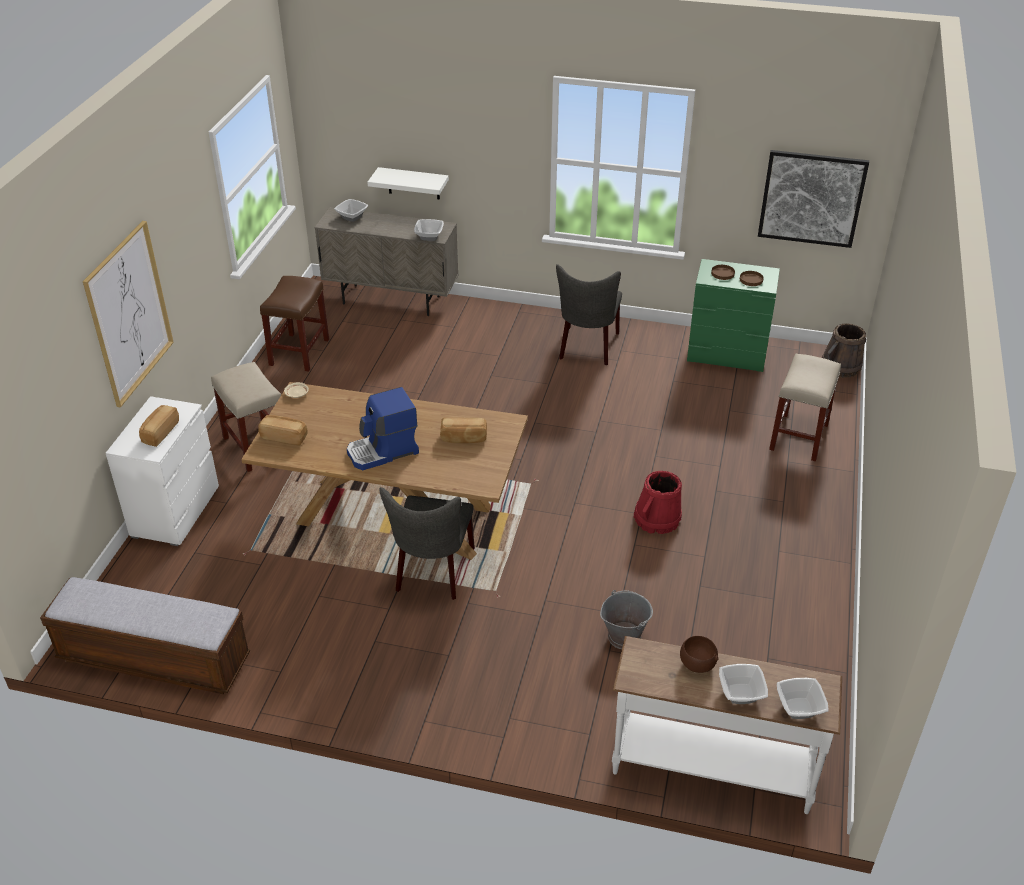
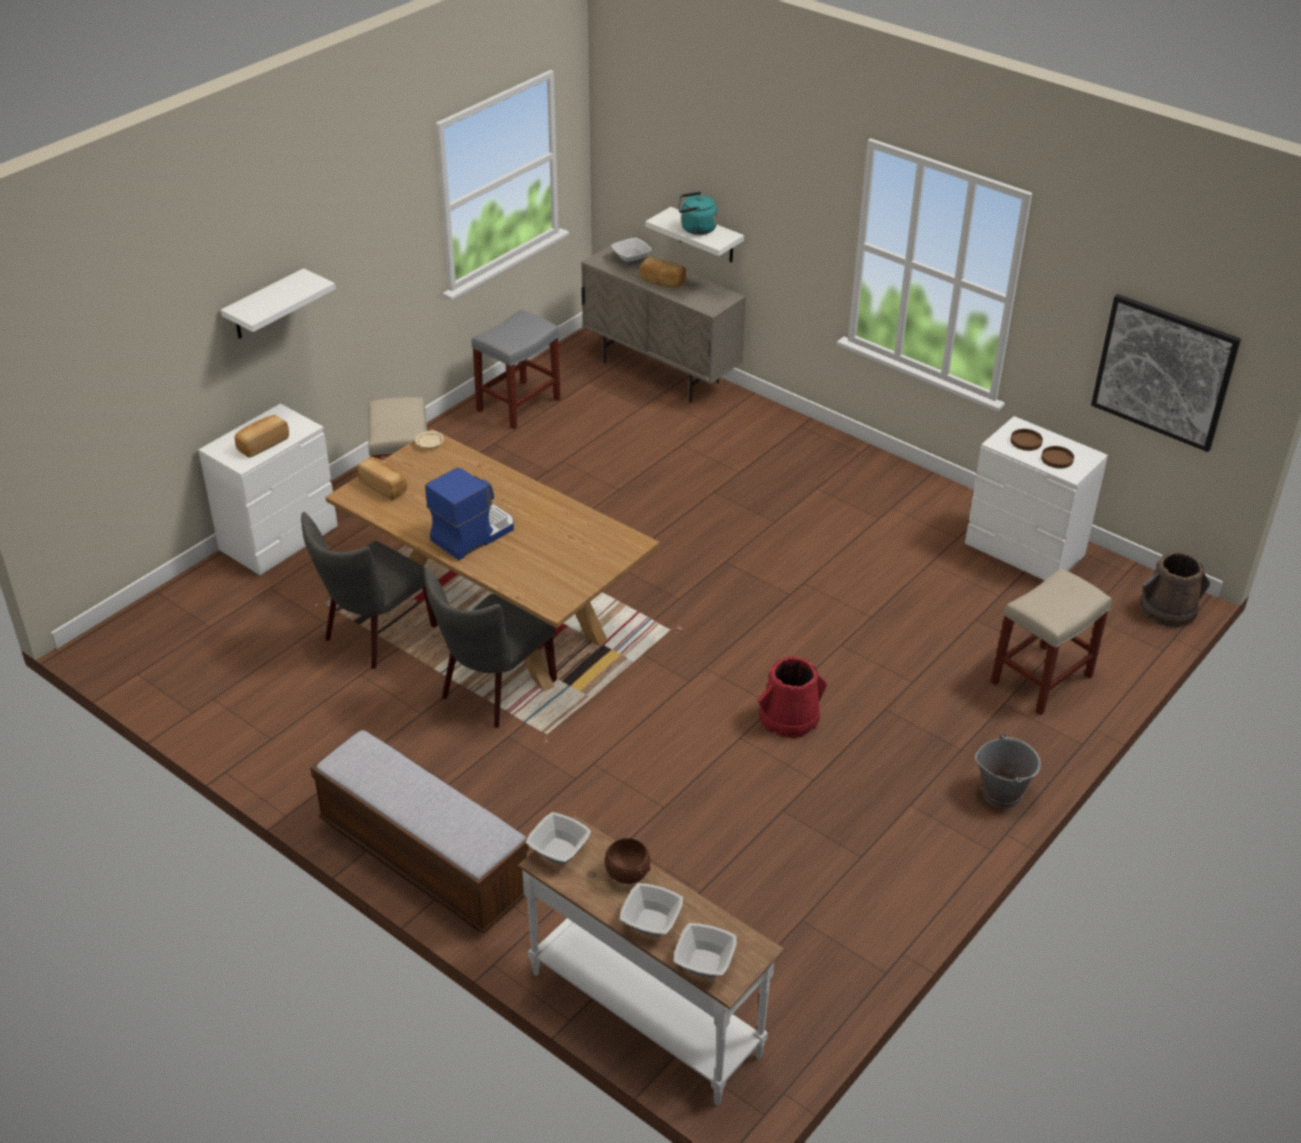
camera: 25 degrees right, 0 degrees up
(129, 314) = (265, 305): picture -> white shelf
(154, 659) = (162, 682): bench -> bench (423, 859)
(299, 351) = (519, 404): brown stool -> grey stool
(383, 452) = (472, 534): coffee machine -> coffee machine turned 135 degrees clockwise
(410, 179) = (696, 229): none -> turquoise kettle
(428, 236) = (700, 304): bowl -> bowl (558, 850)
(463, 438) = (569, 546): bread -> bread (662, 282)
(587, 348) = (852, 493): grey chair -> grey chair (374, 635)
(624, 636) = (652, 834): grey bucket -> grey bucket (1002, 793)
(727, 355) = (1025, 551): green dresser -> white dresser

